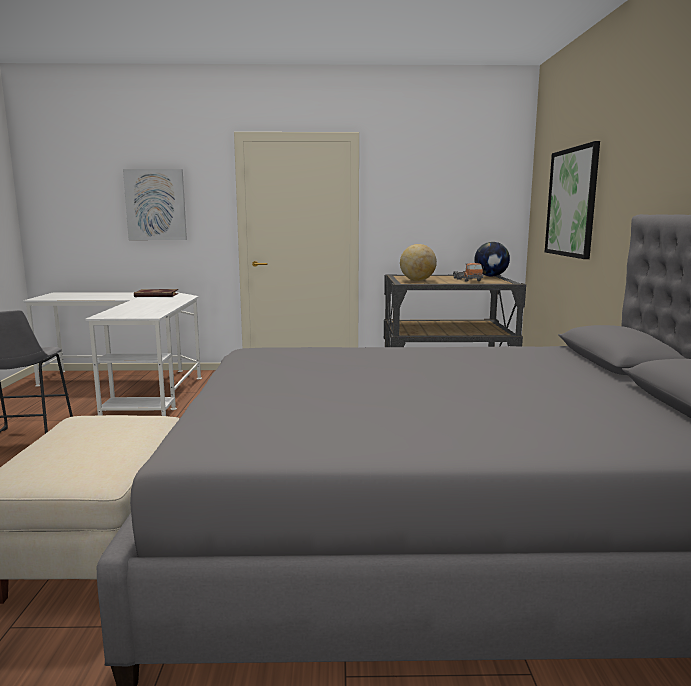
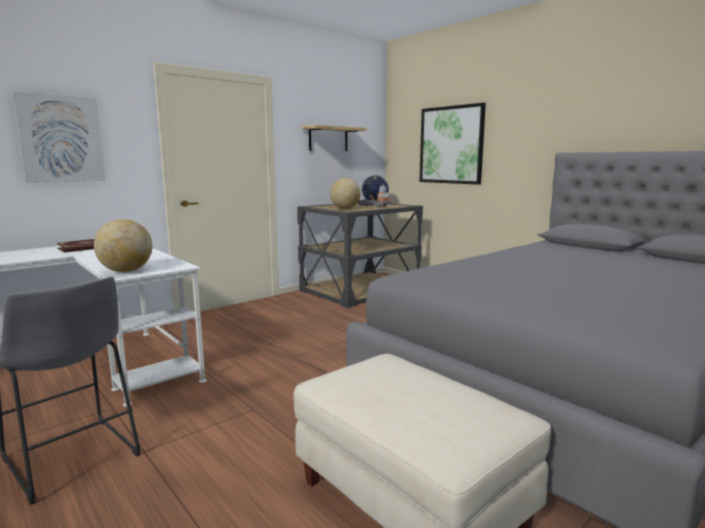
camera: 40 degrees left, 0 degrees up
(114, 314) = (126, 271): none -> globe
(434, 197) = (328, 139): none -> shelf

